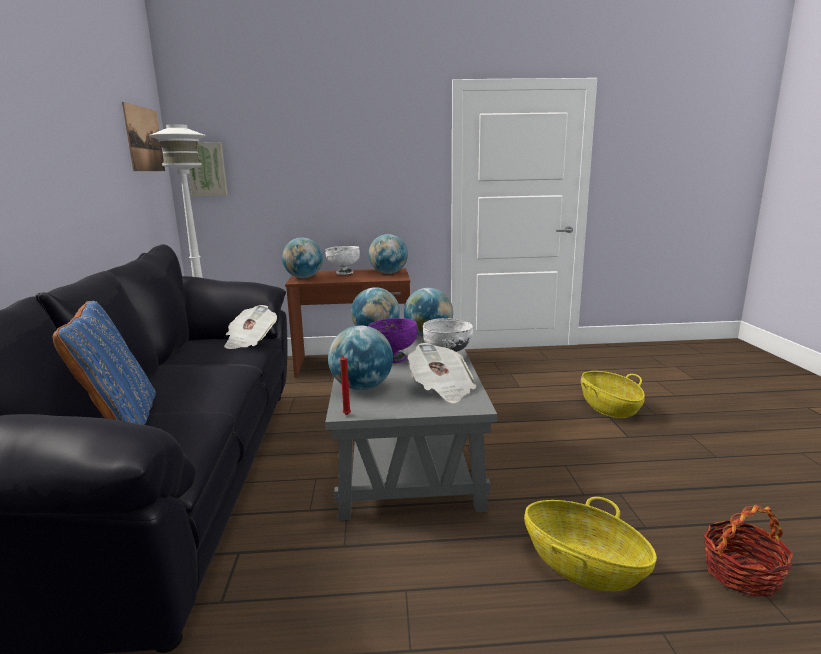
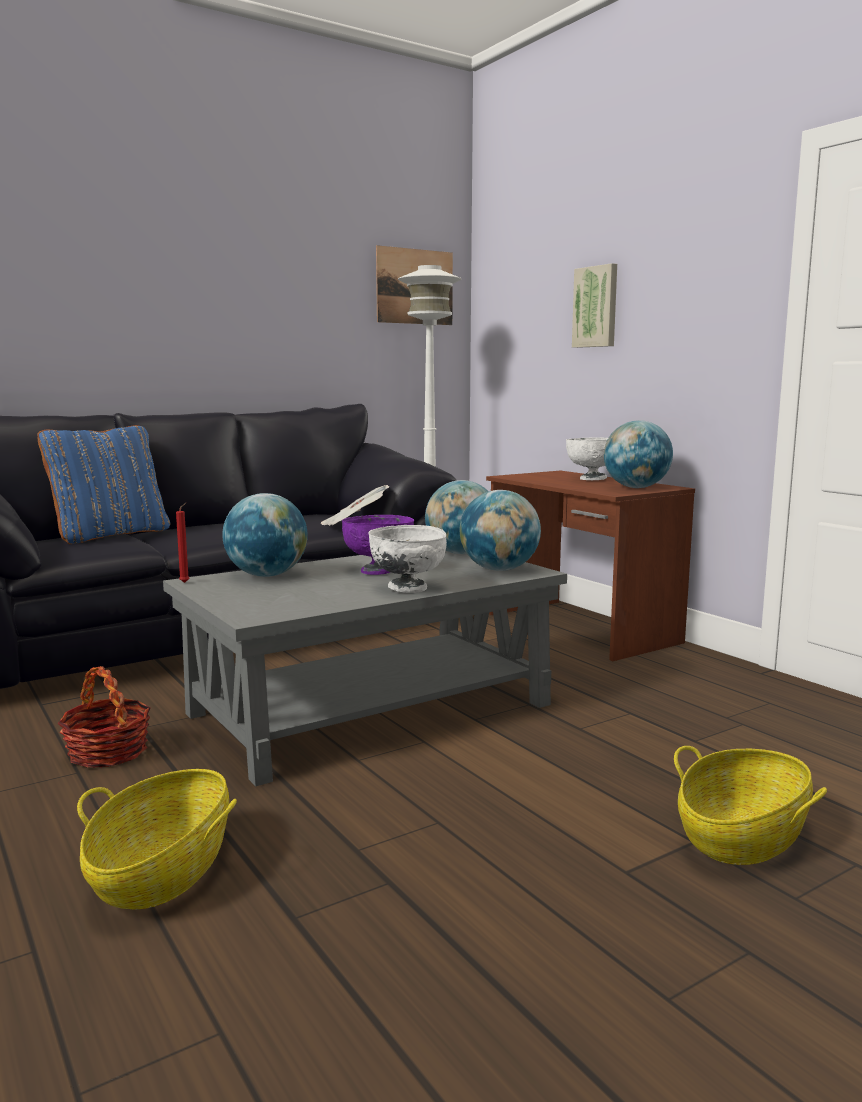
camera: 60 degrees right, 5 degrees down
(207, 169) = (497, 322): picture -> picture (596, 307)
(303, 277) = (531, 475): globe -> none
(442, 389) = (294, 600): newspaper -> none
(741, 574) = (202, 1033): basket -> basket (108, 752)

